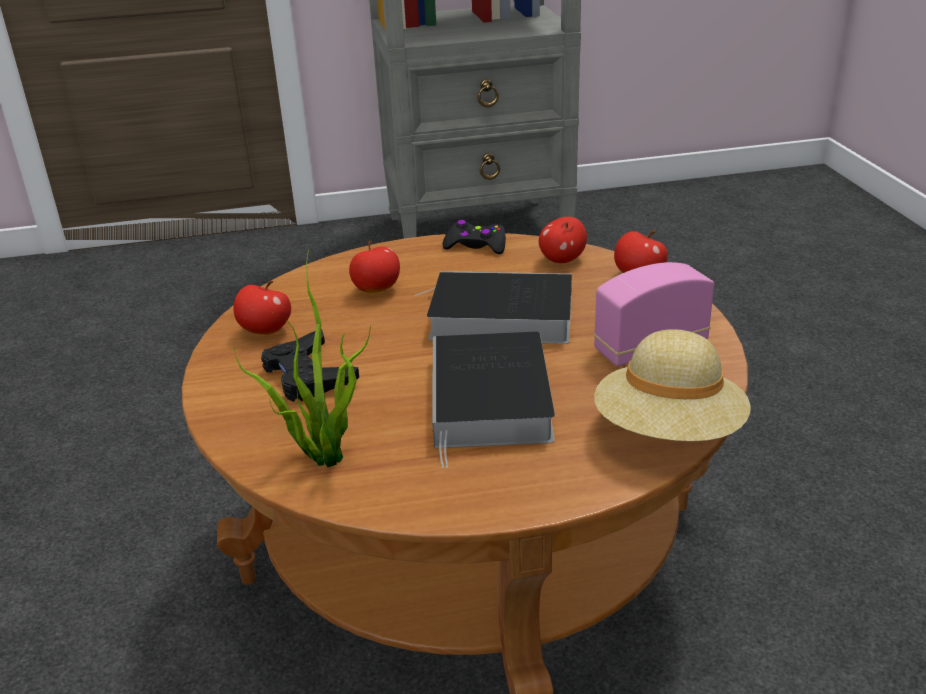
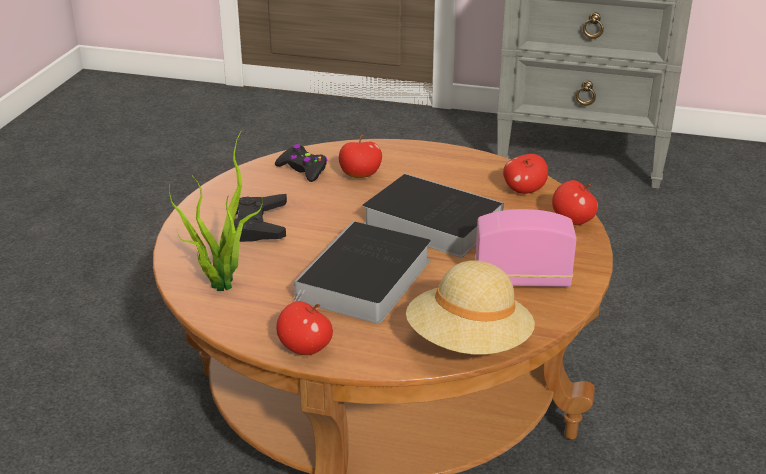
camera: 25 degrees right, 0 degrees up
(265, 331) = (257, 185): apple -> apple (305, 349)
(476, 246) = (467, 160): black game controller -> black game controller (303, 169)

